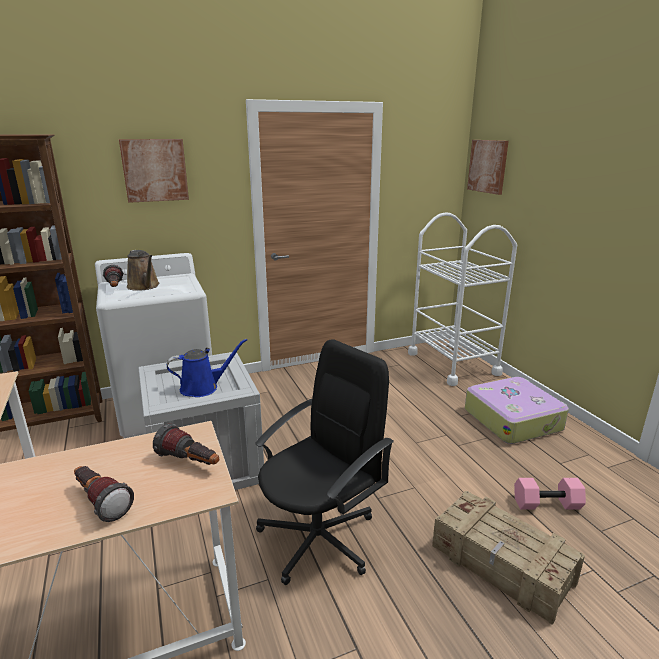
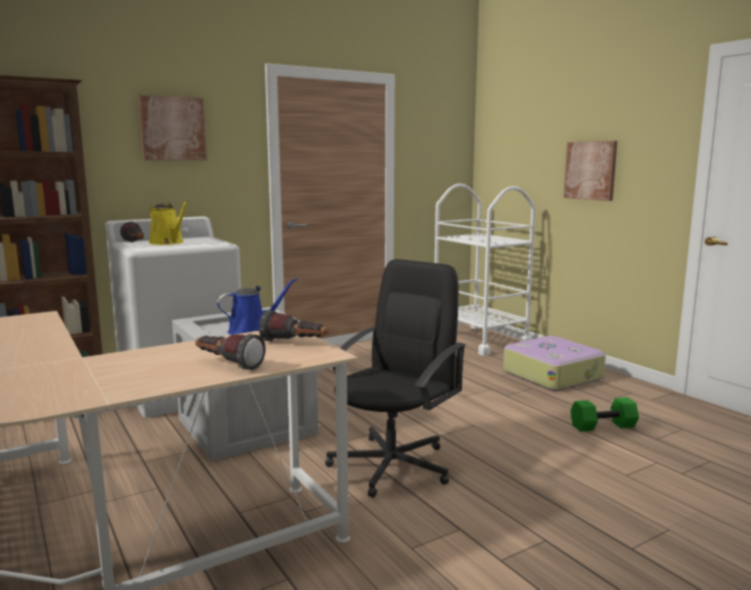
camera: 10 degrees left, 10 degrees down
(144, 286) = (168, 243): brown watering can -> yellow watering can
(488, 166) = (497, 138): picture -> picture (590, 170)
(502, 565) = (575, 467): crate -> none
(547, 503) = (603, 426): pink dumbbell -> green dumbbell

